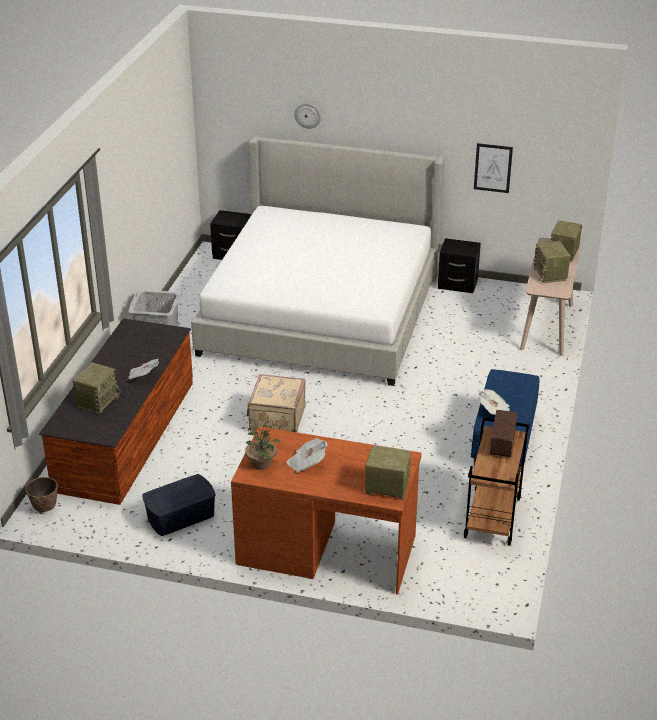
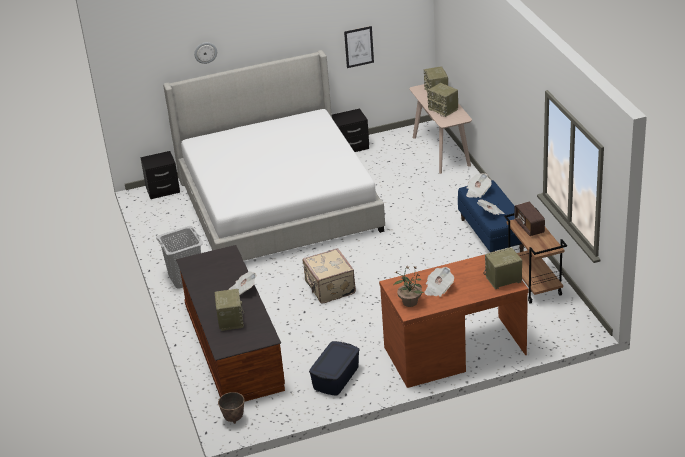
camera: 30 degrees left, 0 degrees up
(506, 382) = (477, 192): none -> newspaper

